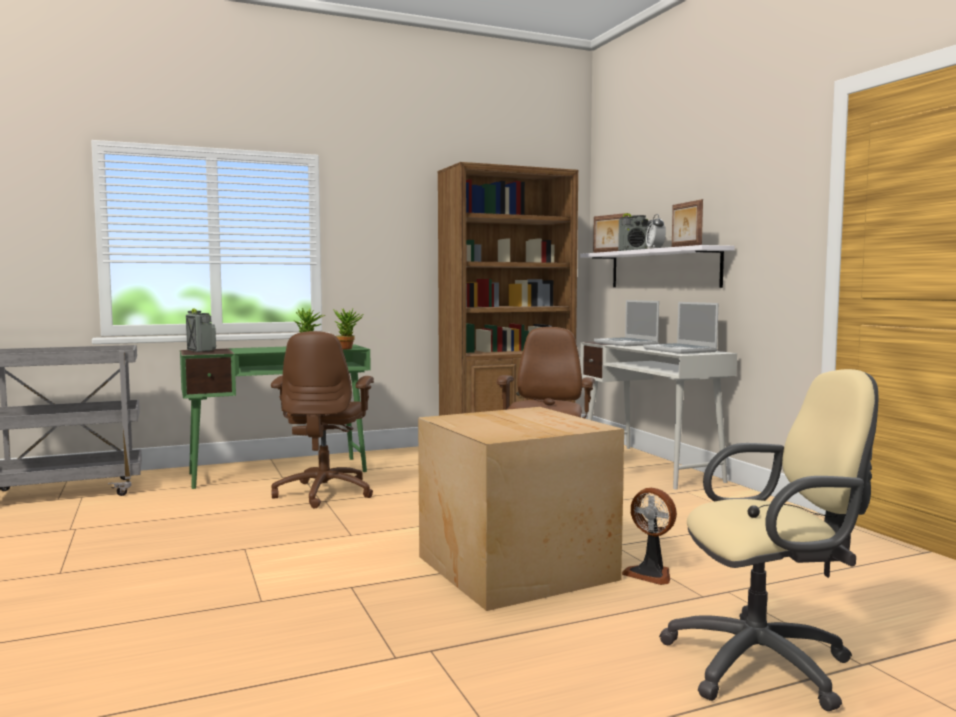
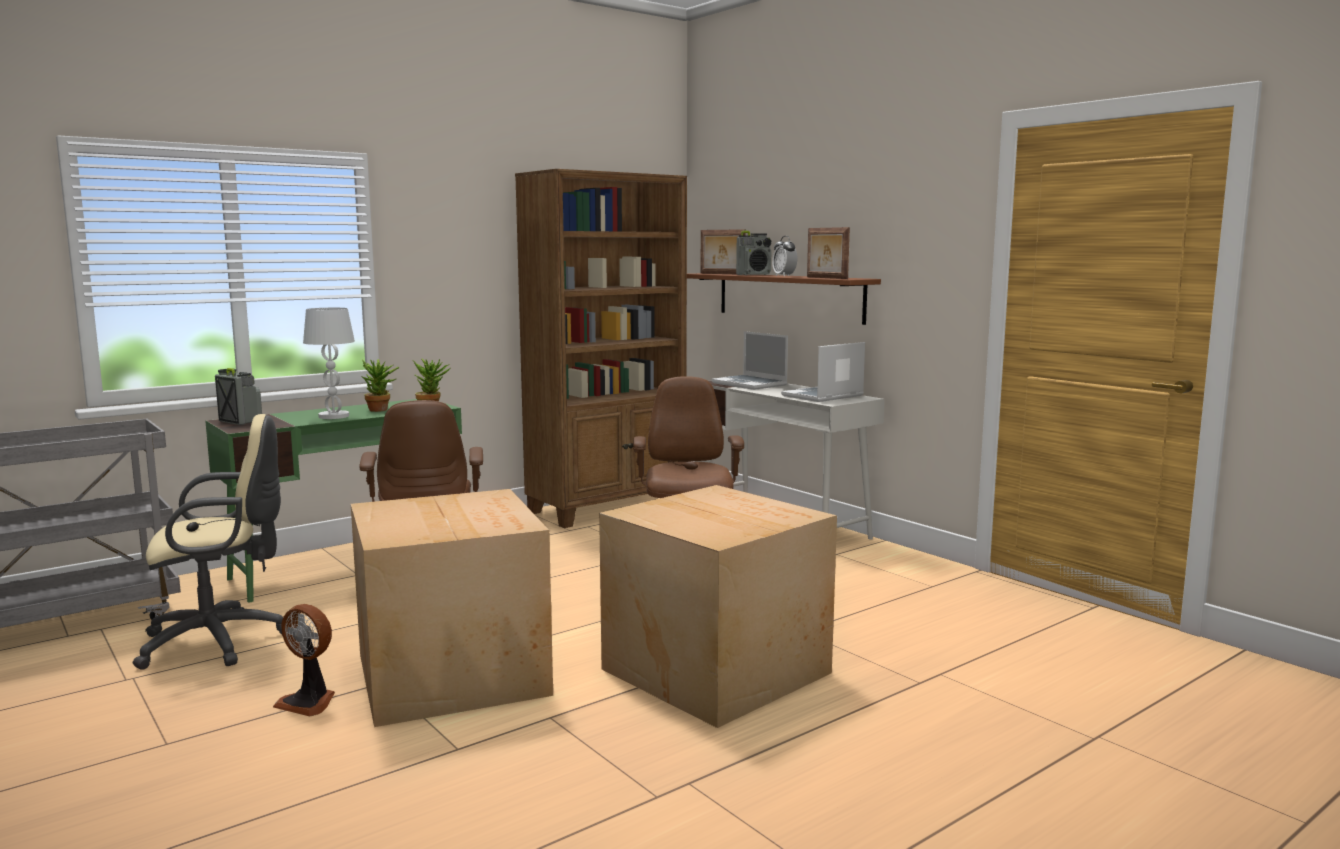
camera: 15 degrees left, 5 degrees up
(269, 350) = (333, 416): none -> white table lamp
(301, 548) = (454, 673): none -> cardboard box
(650, 574) = (856, 662): fan -> fan (309, 702)
(663, 269) = (788, 297): white shelf -> brown shelf
(681, 350) = (822, 396): laptop -> laptop turned 90 degrees clockwise
(768, 664) = (1015, 750): beige office chair -> beige office chair (221, 641)

